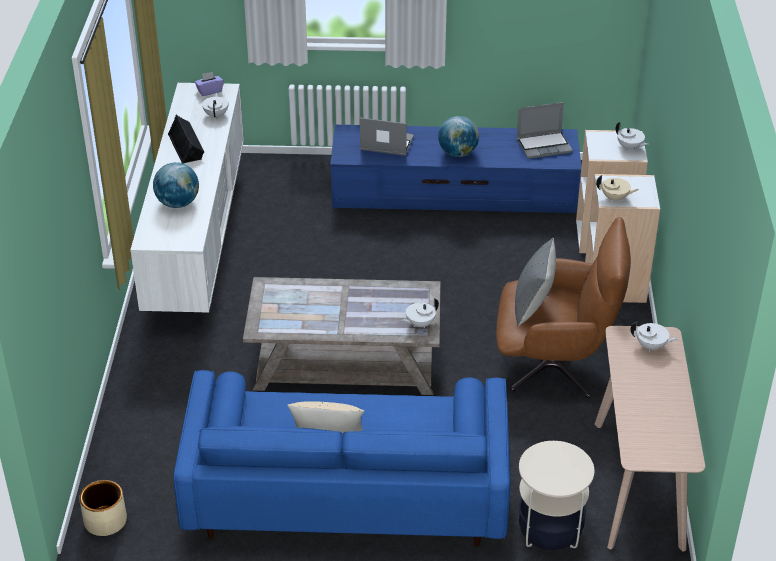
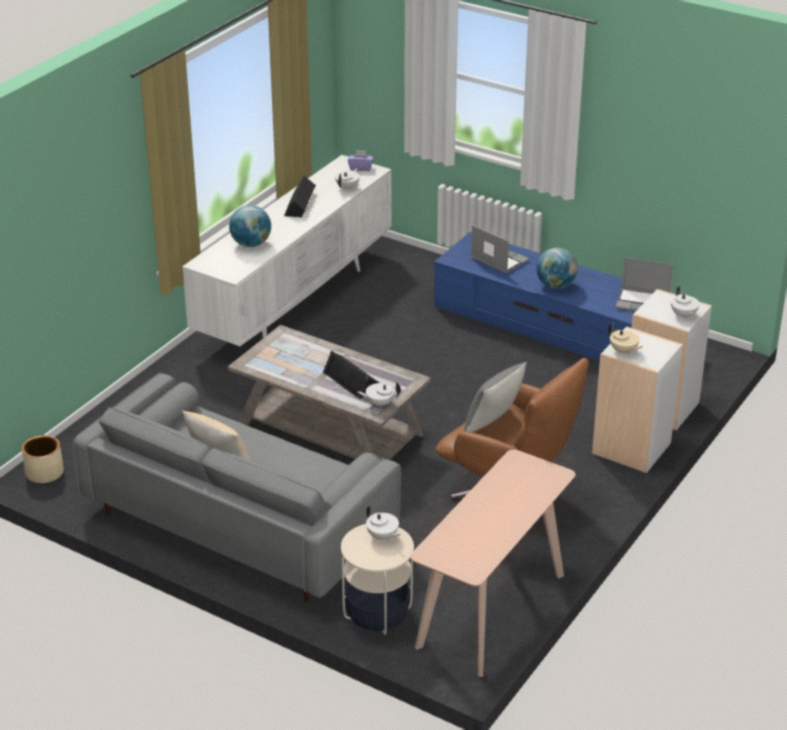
camera: 30 degrees right, 5 degrees down
(347, 492) = (240, 522): blue sofa -> grey sofa
(373, 310) = (351, 380): none -> black speaker
(651, 346) = (534, 477): white teapot -> white teapot (382, 536)

